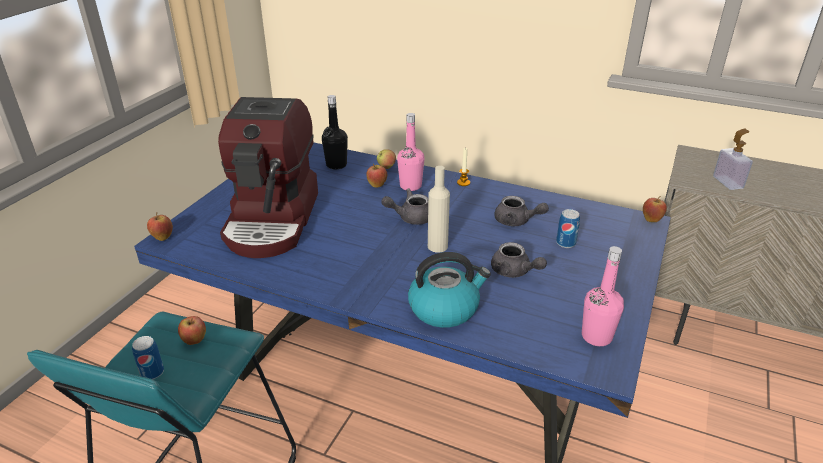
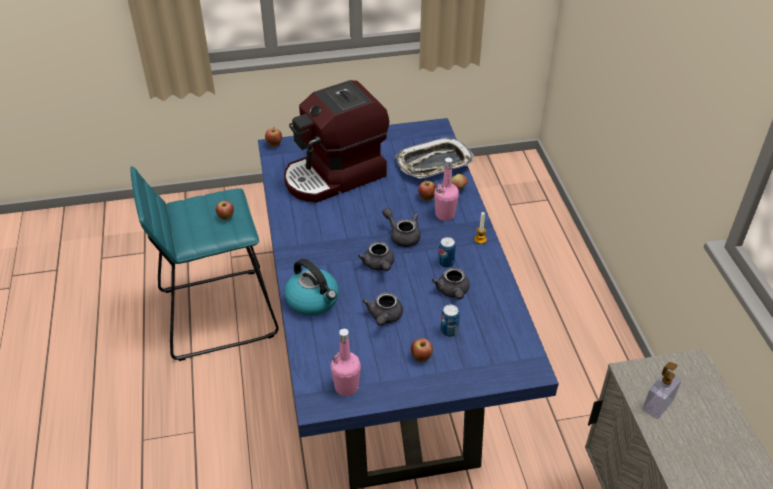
camera: 55 degrees right, 10 degrees up
(152, 373) = (191, 218): can -> can (446, 263)
(336, 165) = (434, 163): black bottle -> tray
(437, 246) = (379, 265): beige bottle -> grey teapot
(651, 220) = (538, 372): apple -> apple (421, 358)

